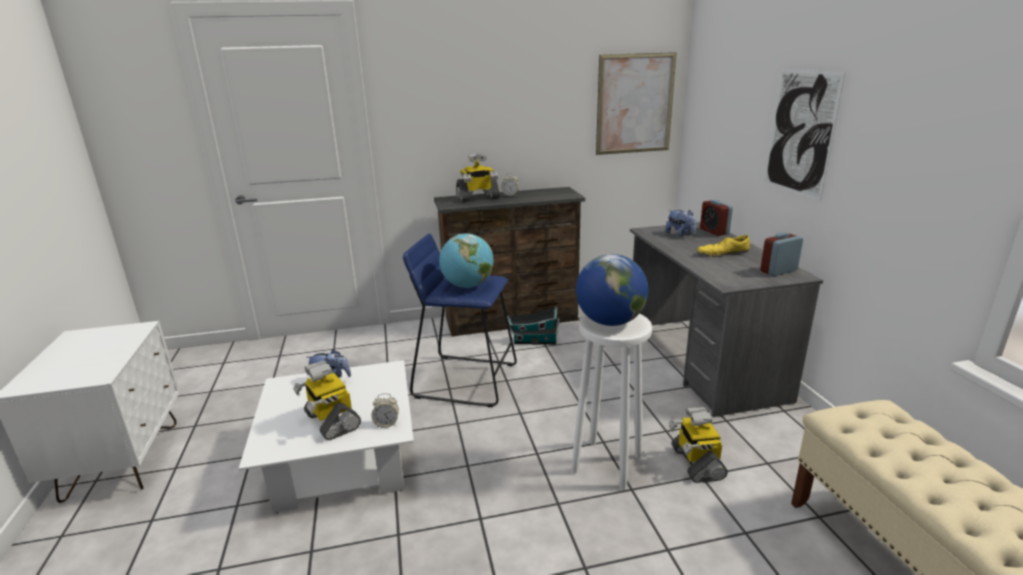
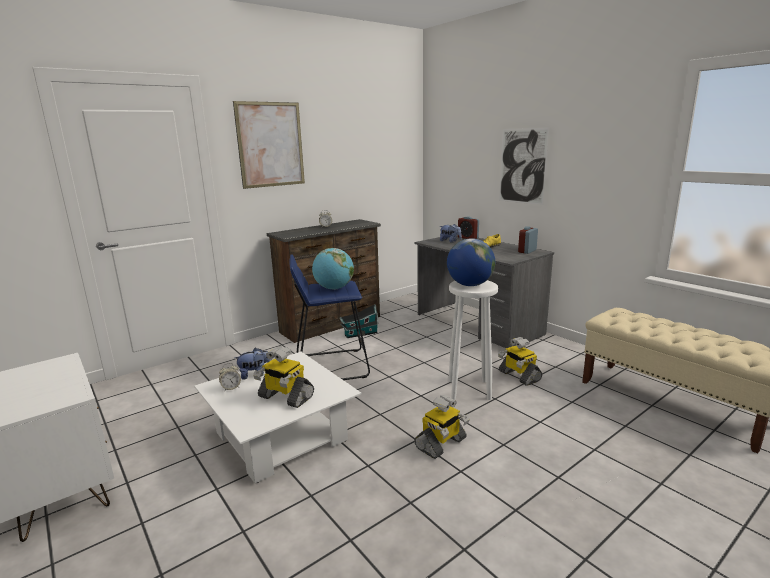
camera: 25 degrees left, 5 degrees down
(386, 424) = (331, 388): alarm clock -> alarm clock (231, 388)
(477, 198) = (303, 230): toy robot -> toy robot (441, 444)
(635, 104) = (395, 159): picture -> picture (270, 145)

